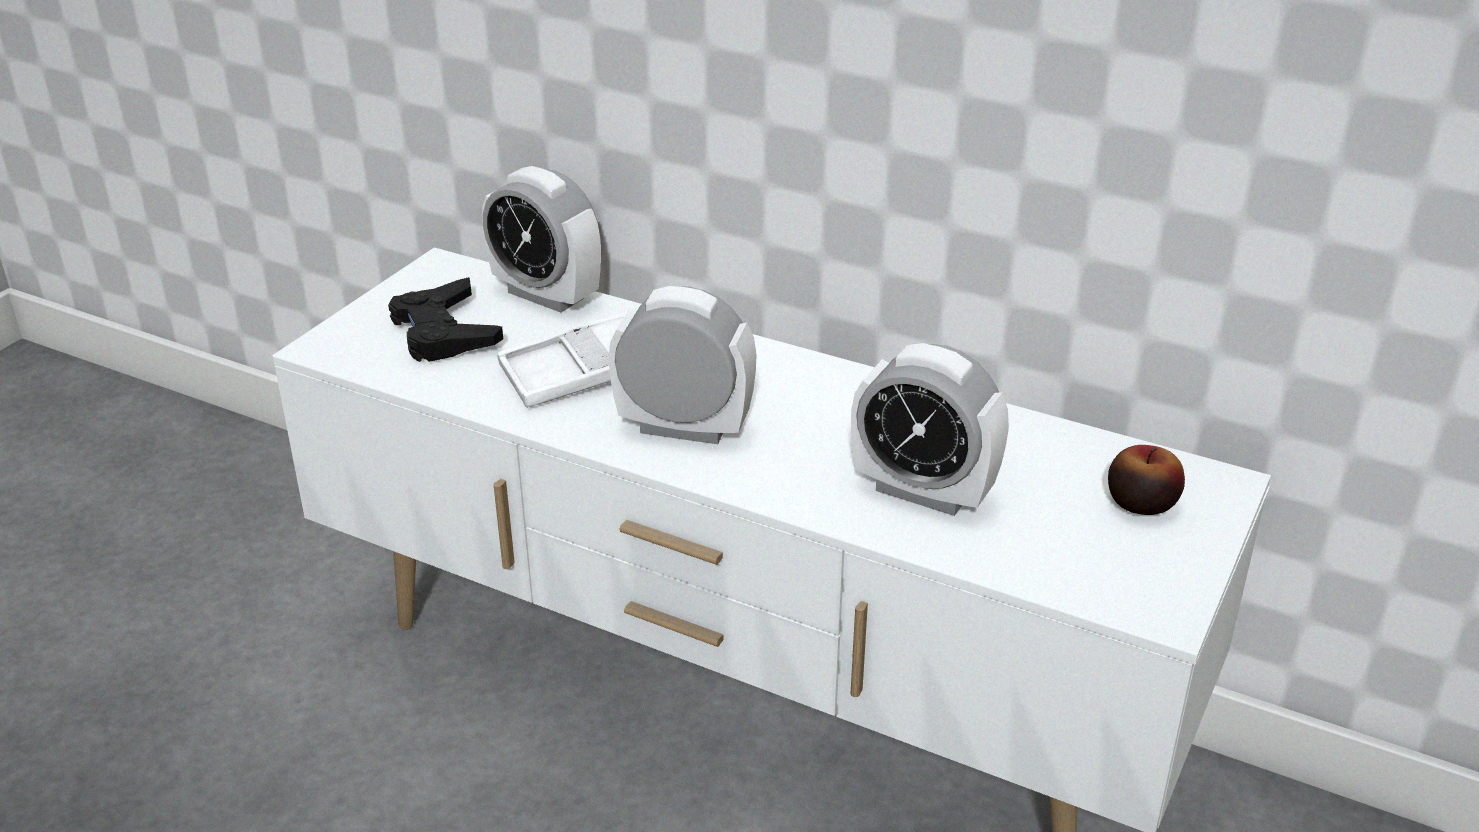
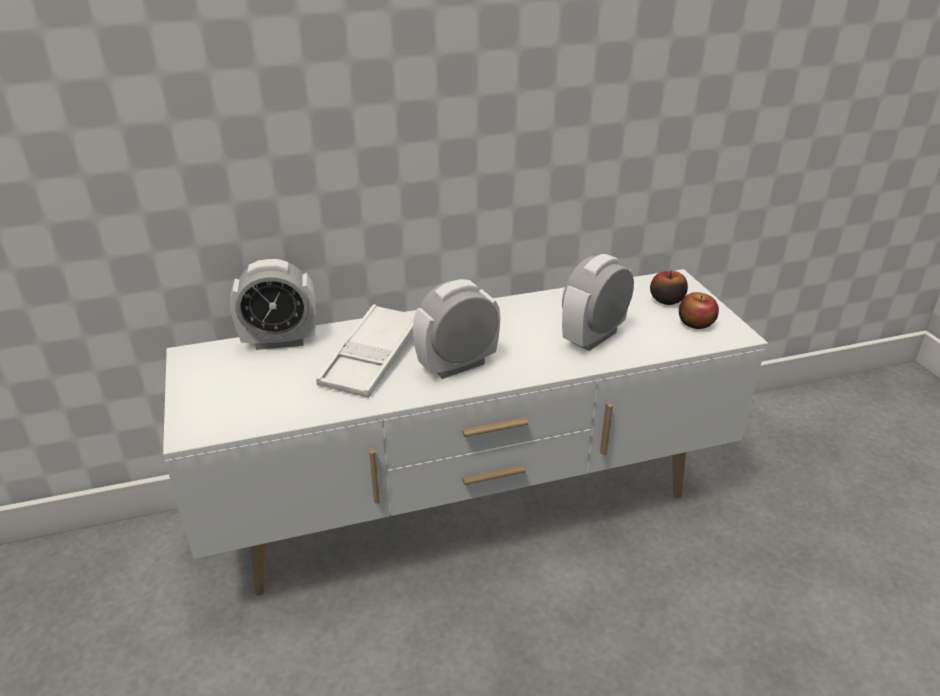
camera: 45 degrees left, 0 degrees up
(444, 332) = (254, 386): black game controller -> none
(923, 491) = (593, 337): alarm clock -> alarm clock turned 150 degrees clockwise
(1123, 560) = (696, 323): none -> apple

